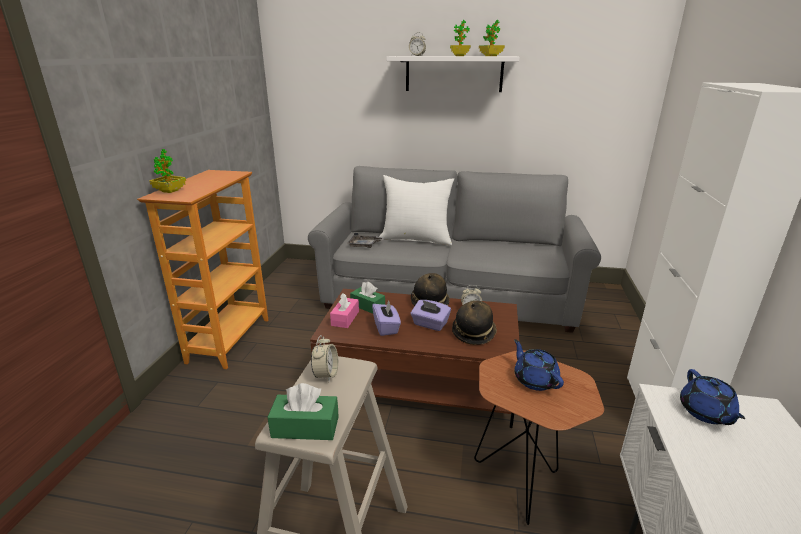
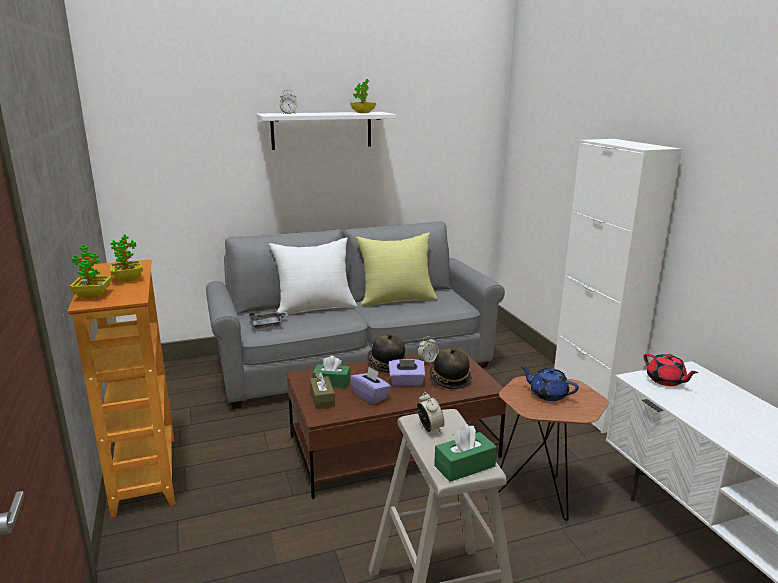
camera: 30 degrees left, 5 degrees down
(345, 318) = (322, 399): pink tissue box -> brown tissue box
(459, 56) = (335, 113): potted plant -> potted plant (127, 279)
(495, 245) = (397, 299): none -> yellow pillow
(706, 413) = (665, 380): blue teapot -> red teapot

